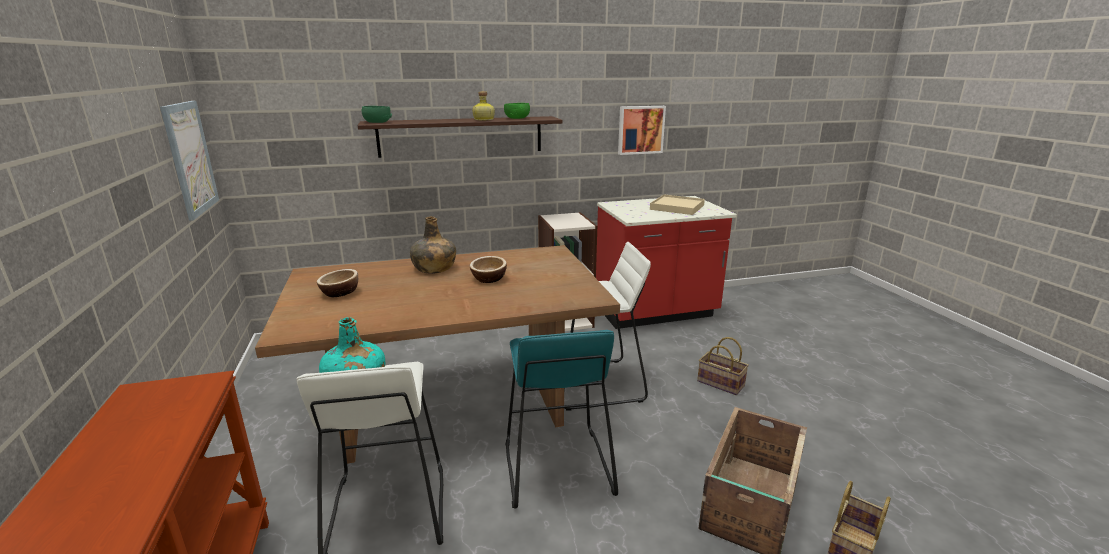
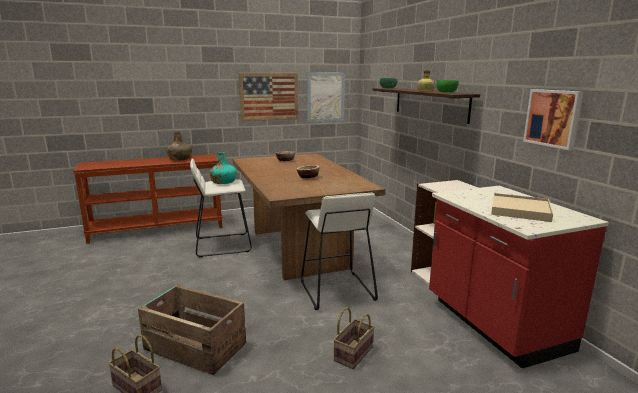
camera: 85 degrees right, 5 degrees down
(135, 180) = (269, 96): none -> picture
(434, 268) = (322, 168): green bottle -> green bottle (180, 159)
(556, 467) = (244, 279): turquoise stool -> none

